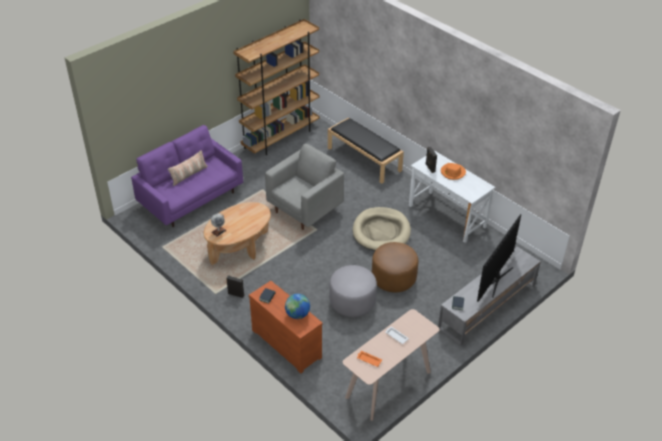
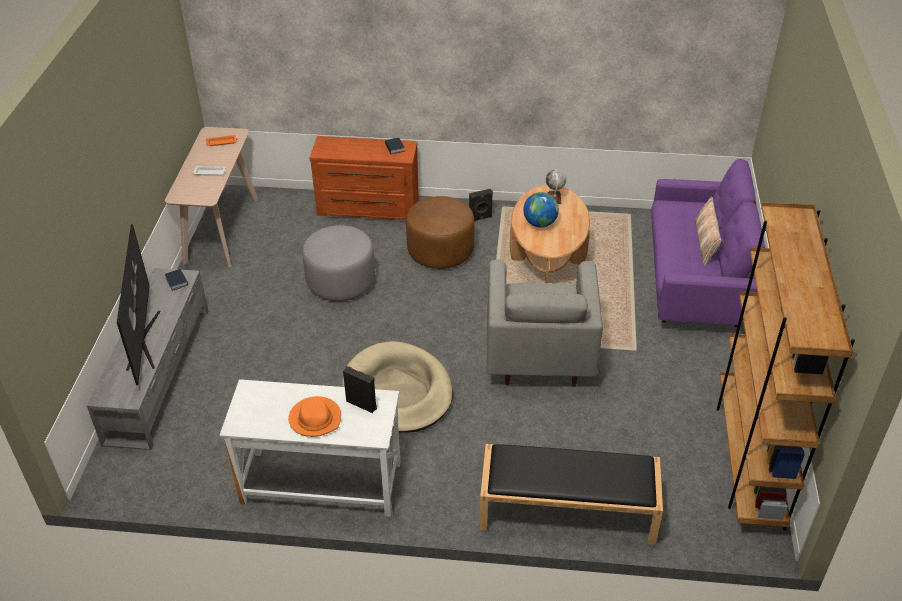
camera: 140 degrees right, 0 degrees up
(297, 314) = (343, 150): globe -> globe (540, 223)
(393, 278) = (317, 337): brown ottoman -> brown ottoman (440, 251)

